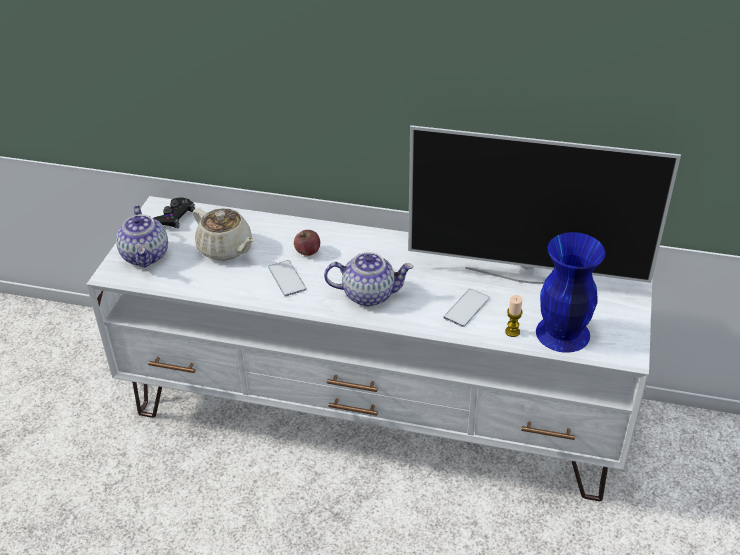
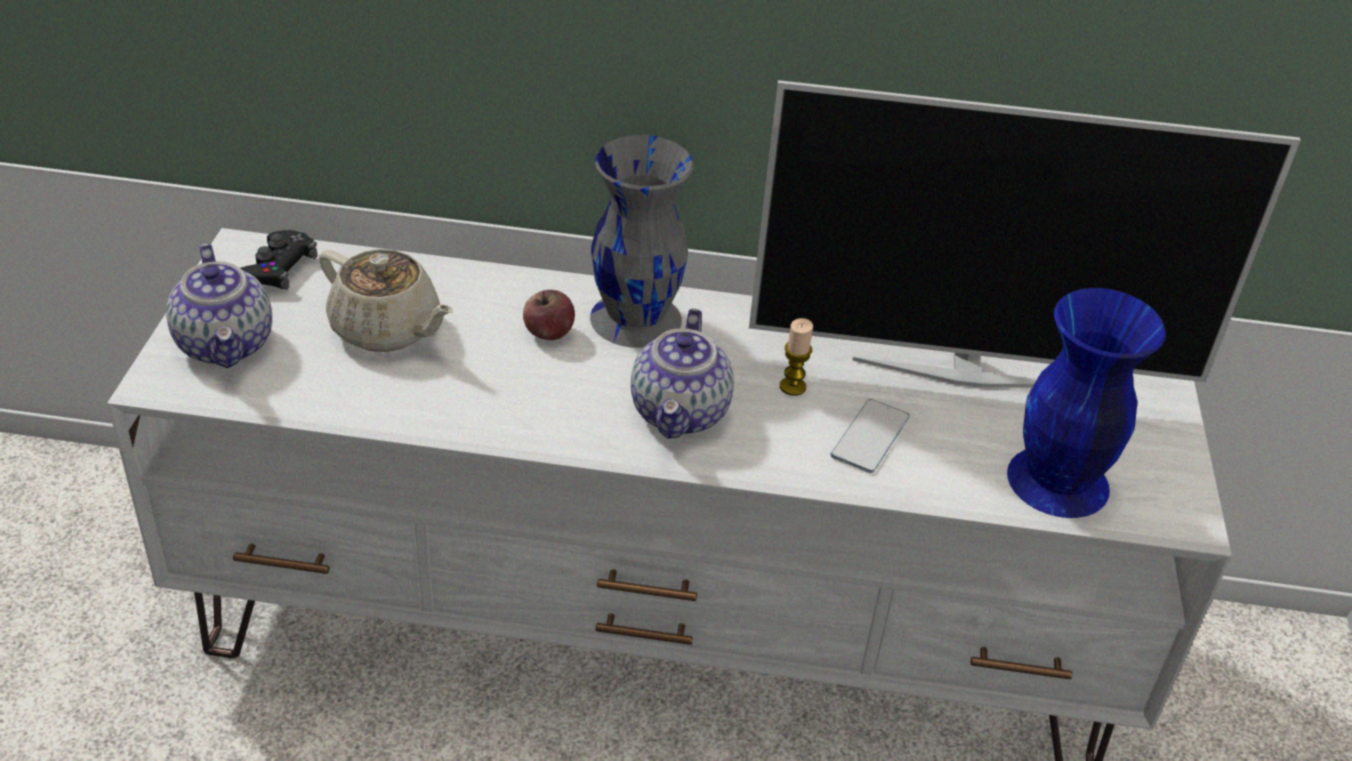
camera: 10 degrees left, 0 degrees up
(287, 278) = (515, 385): phone -> none
(354, 244) = (636, 317): none -> grey vase
(369, 294) = (681, 413): teapot -> teapot turned 105 degrees clockwise
(512, 331) = (965, 480): candle -> candle (792, 386)

